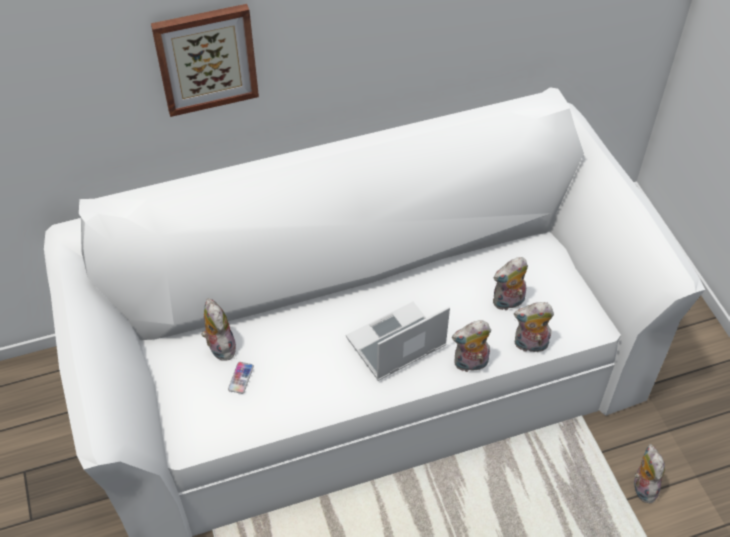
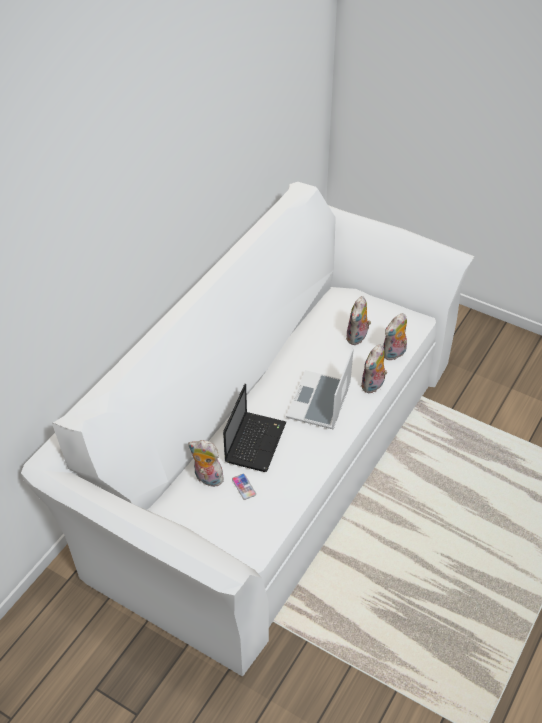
camera: 40 degrees left, 5 degrees down
(206, 59) = (102, 257): picture -> none
(295, 341) = (255, 441): none -> laptop
(642, 487) = (490, 413): plush toy -> none

